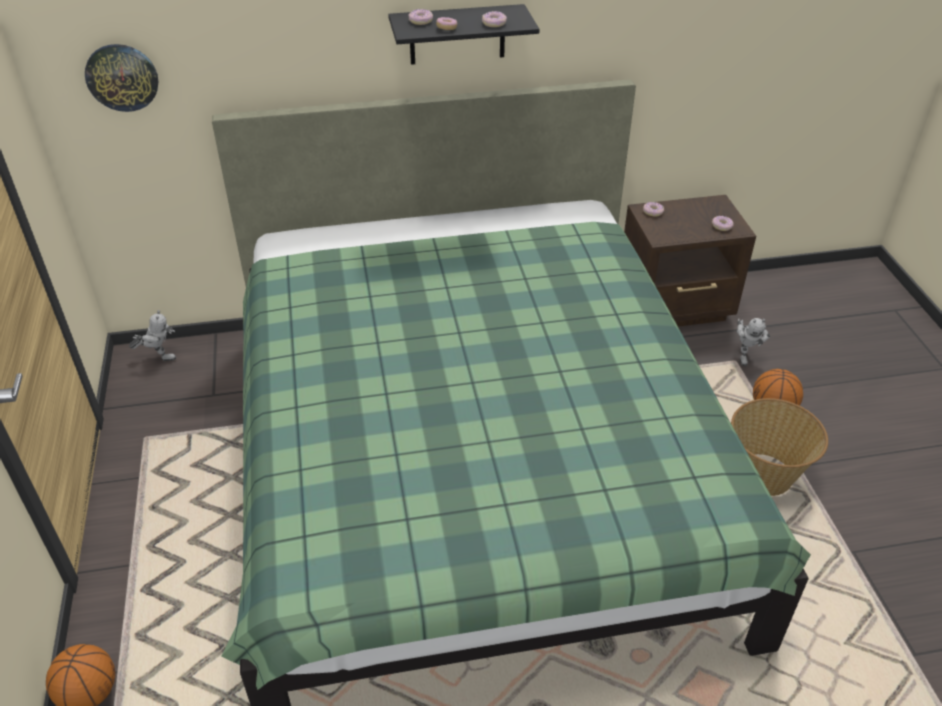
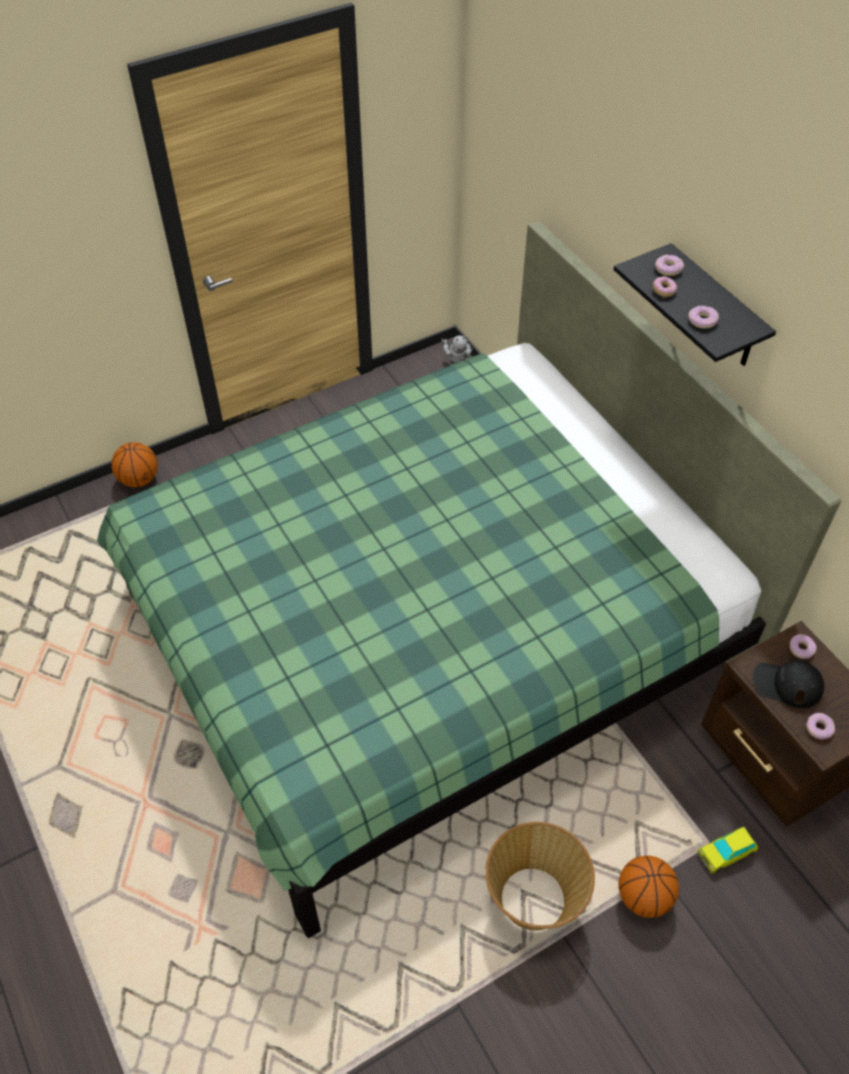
camera: 70 degrees right, 10 degrees up
(122, 77) = (506, 145): wall clock -> none
(681, 227) = (786, 685): none -> black cap
(744, 355) = (726, 852): toy robot -> toy car

